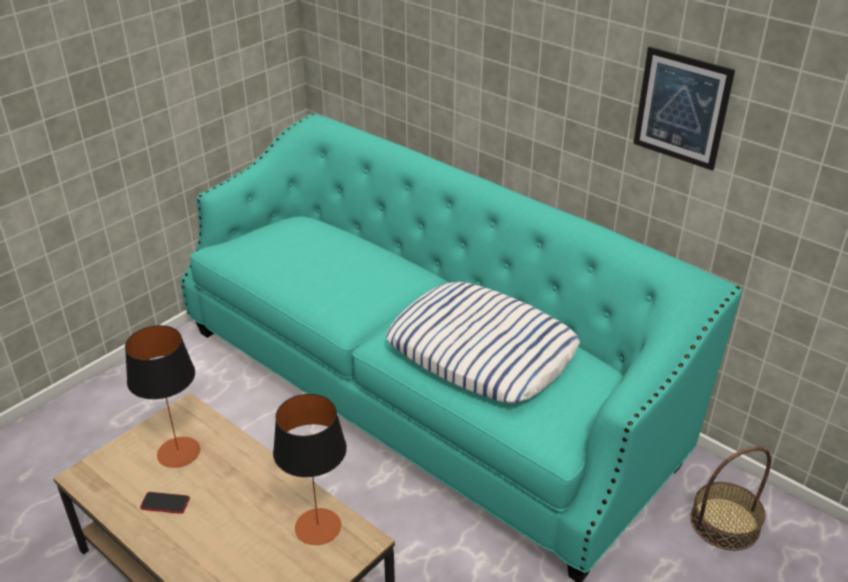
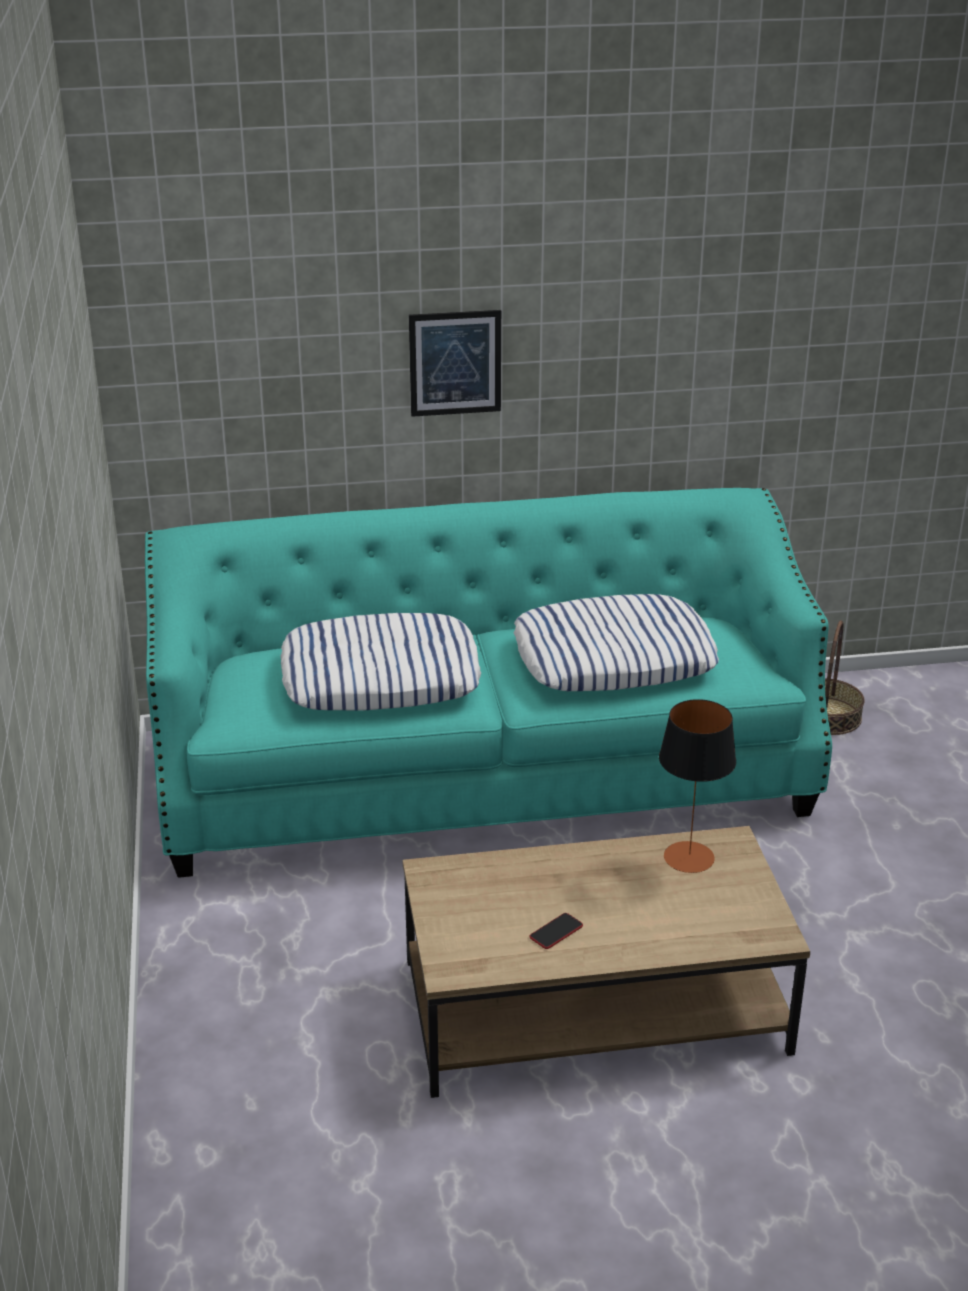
camera: 50 degrees left, 5 degrees down
(178, 452) = (490, 898): table lamp -> none
(335, 272) = (381, 676): none -> pillow
(681, 108) = (675, 342): picture -> picture (455, 363)

